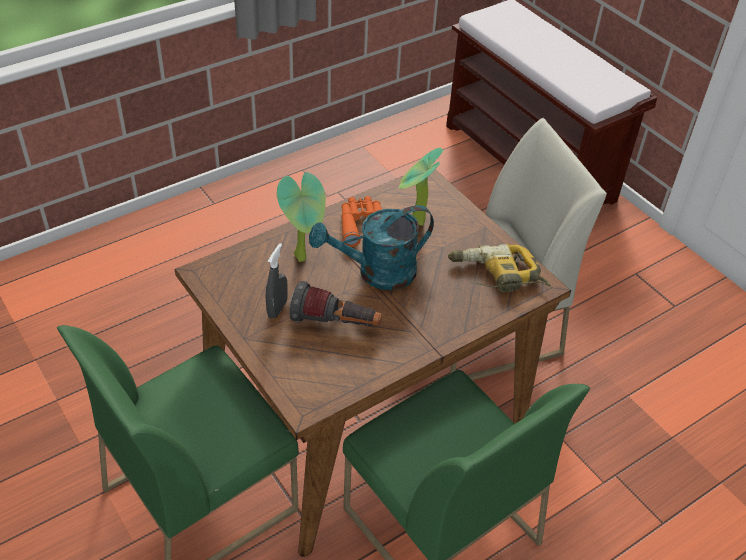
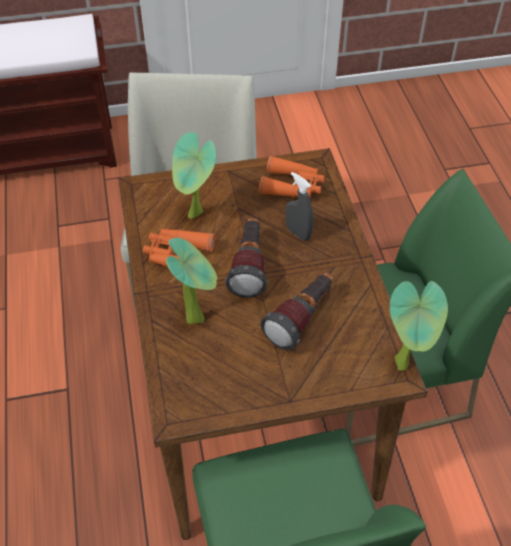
camera: 65 degrees left, 5 degrees up
(277, 309) = (261, 361): grey spray bottle -> grey spray bottle (298, 233)
(319, 410) = (405, 365): none -> potted plant
(376, 273) = (249, 266): turquoise watering can -> flashlight
(496, 276) = (293, 186): power drill -> orange binoculars

